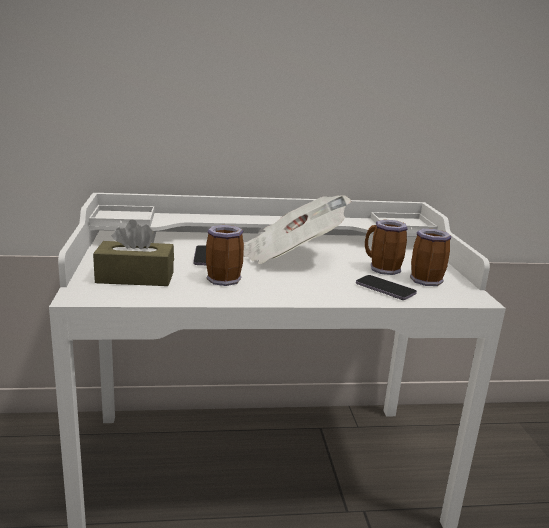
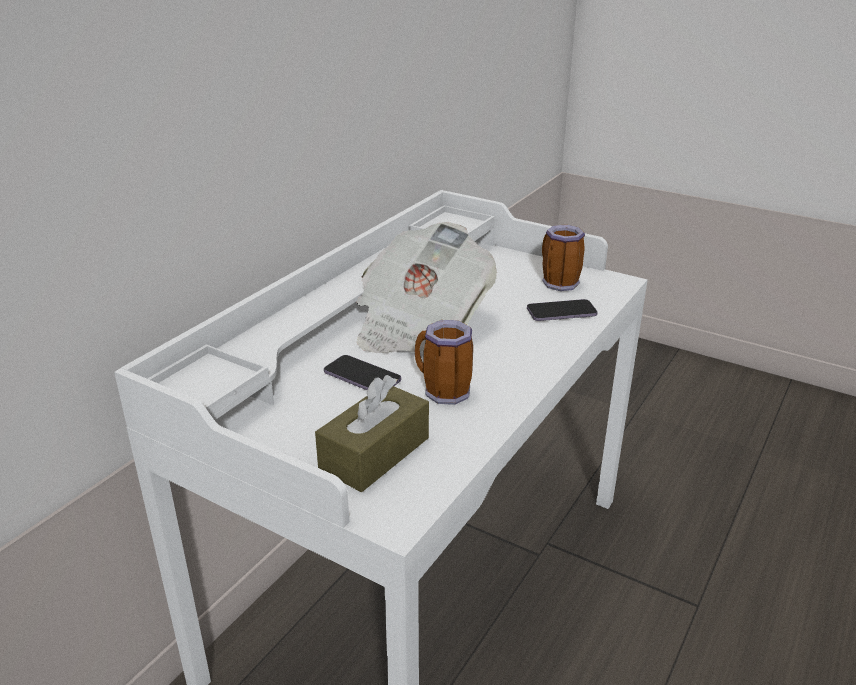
camera: 50 degrees left, 10 degrees up
(381, 269) = (511, 291): mug -> none

